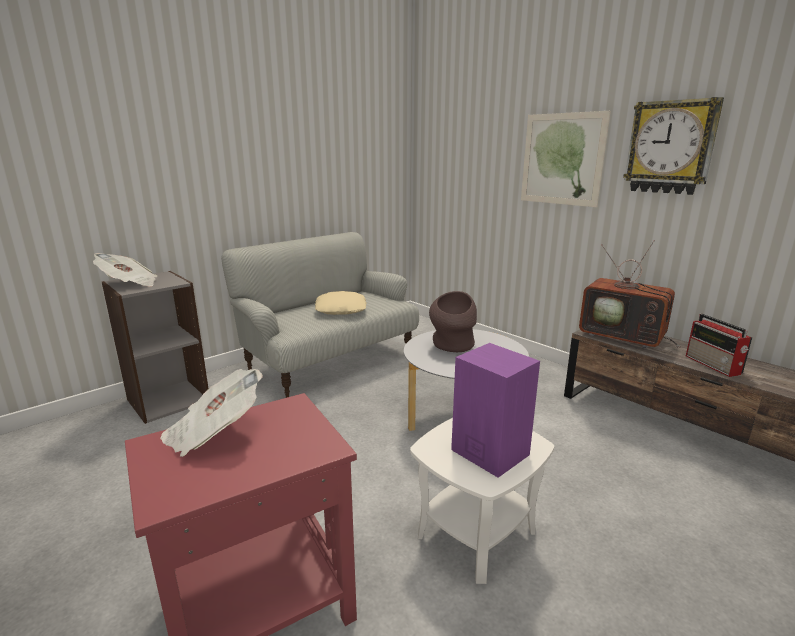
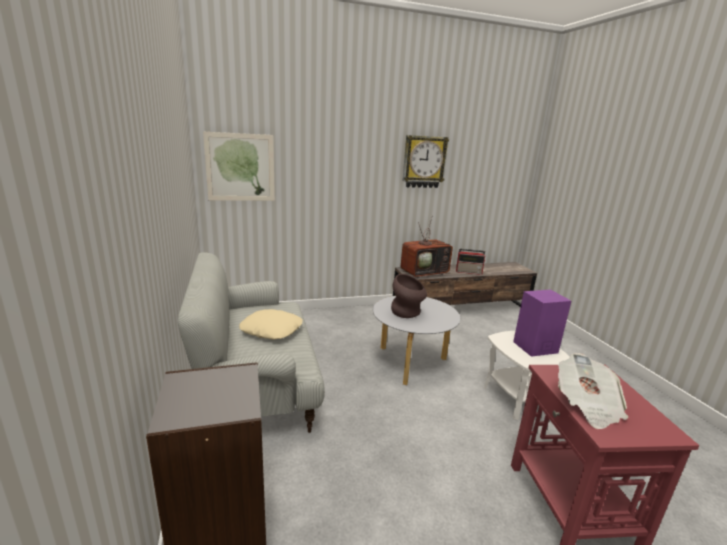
camera: 65 degrees left, 0 degrees up
(129, 284) = (204, 408): newspaper -> none
(562, 159) = (359, 168): picture -> picture (240, 167)

